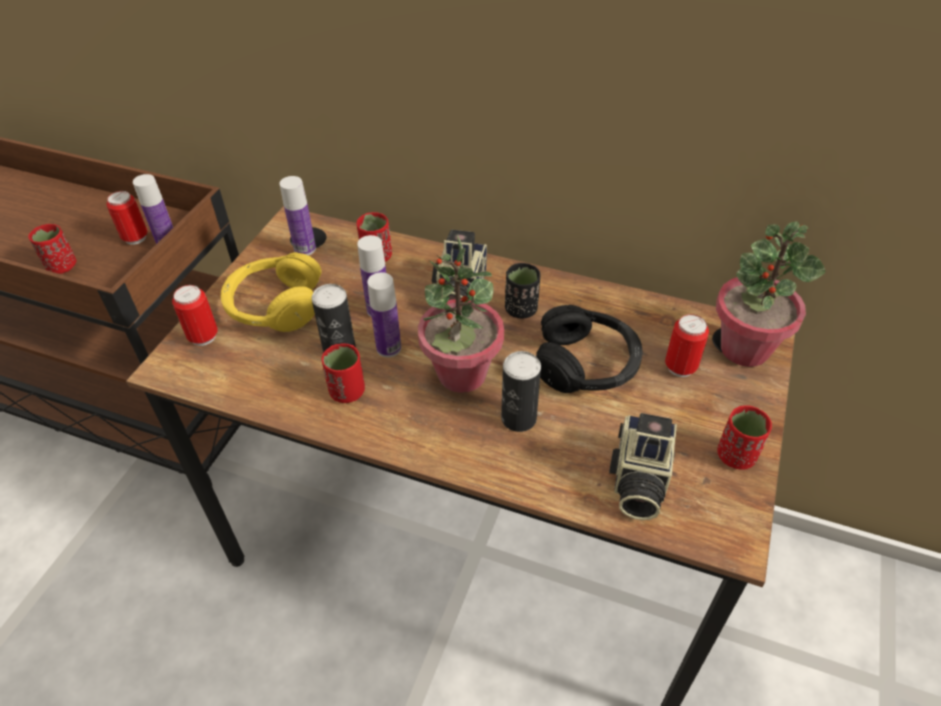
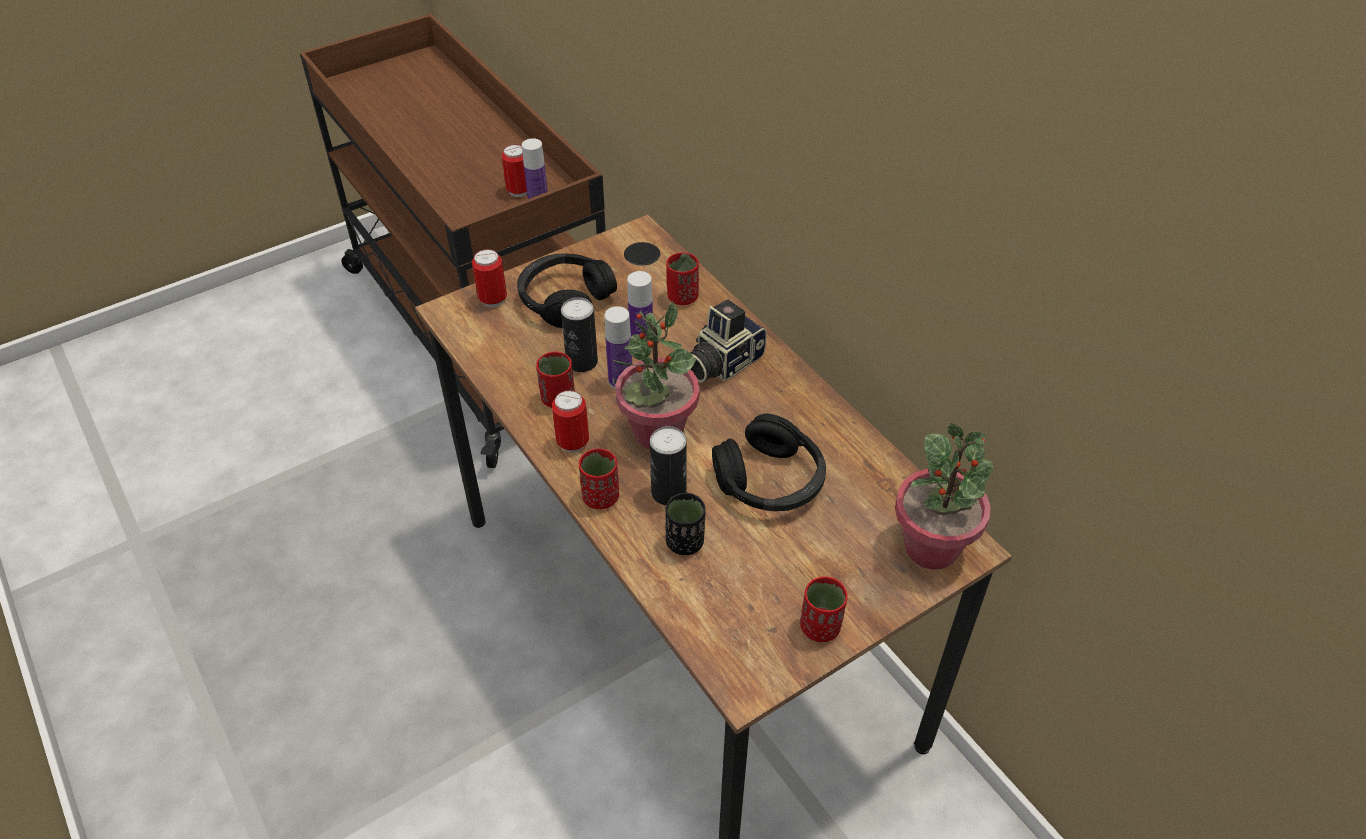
camera: 35 degrees right, 0 degrees up
(62, 266) = (449, 191): red cup -> red cup (600, 497)
(274, 305) = (565, 300): yellow headphones -> black headphones
(305, 249) = (630, 262): bottle -> none
(521, 309) = (761, 405): black cup -> black cup (685, 542)
(637, 480) = (714, 595): camera -> none
(680, 367) = (852, 529): can -> can (573, 442)

